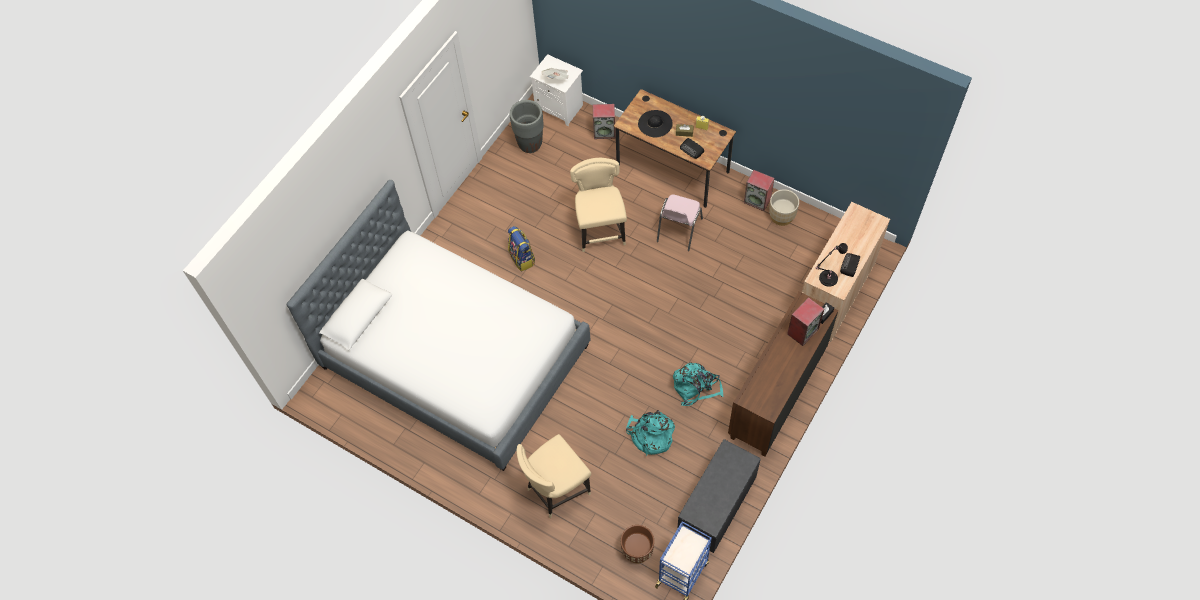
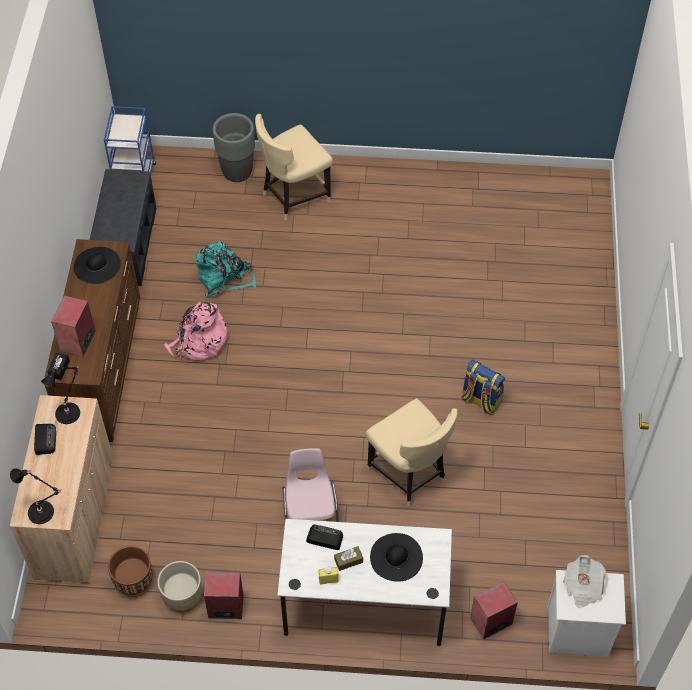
camera: 150 degrees right, 5 degrees down
(455, 356) = (478, 269): bed -> none
(530, 144) = (578, 556): grey planter -> grey planter (237, 172)
(556, 490) = (293, 196): beige chair -> beige chair turned 150 degrees counterclockwise
(637, 550) = (187, 180): brown planter -> brown planter (134, 582)
(672, 169) = (364, 604): brown desk -> white desk
(696, 387) = (199, 343): turquoise backpack -> pink backpack
(766, 390) = (97, 265): none -> black hat
(865, 218) = (43, 513): none -> black table lamp

